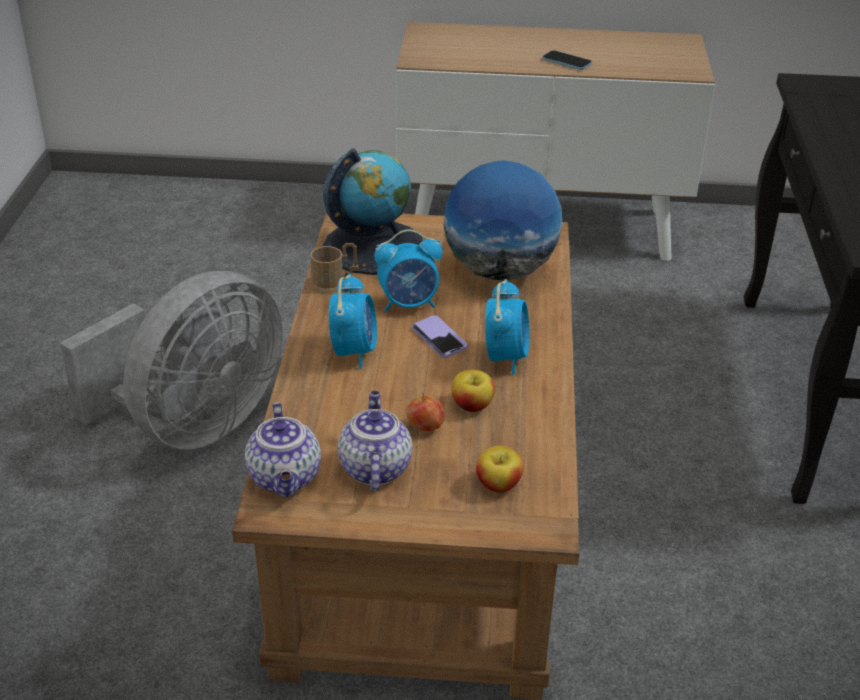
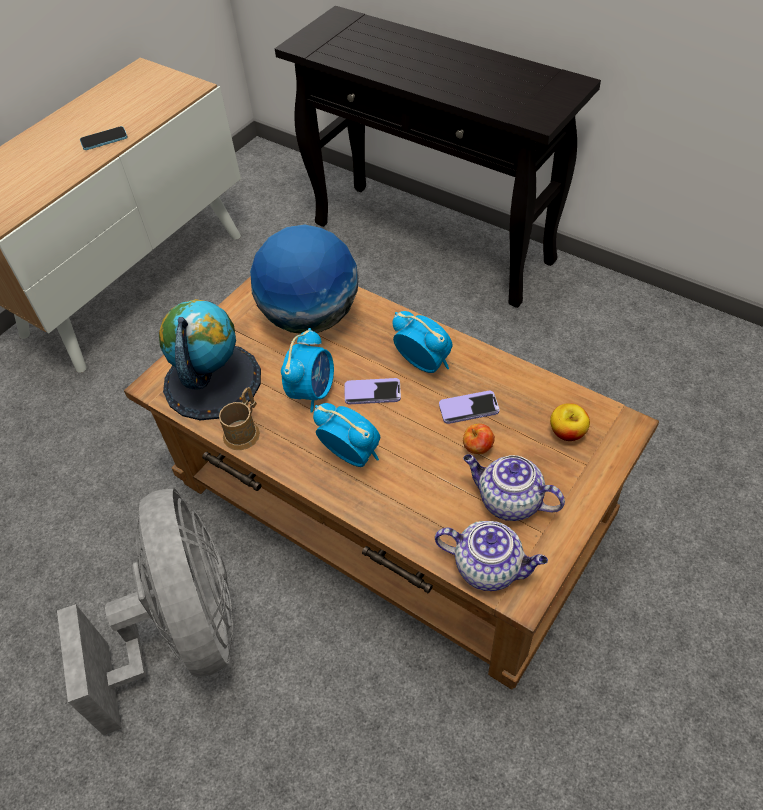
camera: 55 degrees left, 15 degrees up
(472, 405) = (468, 408): apple -> phone

